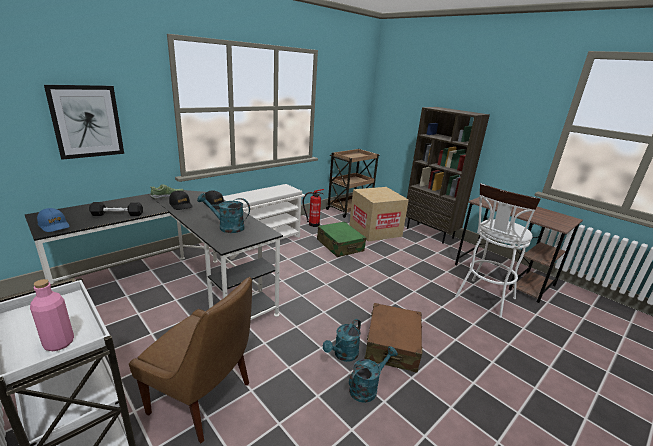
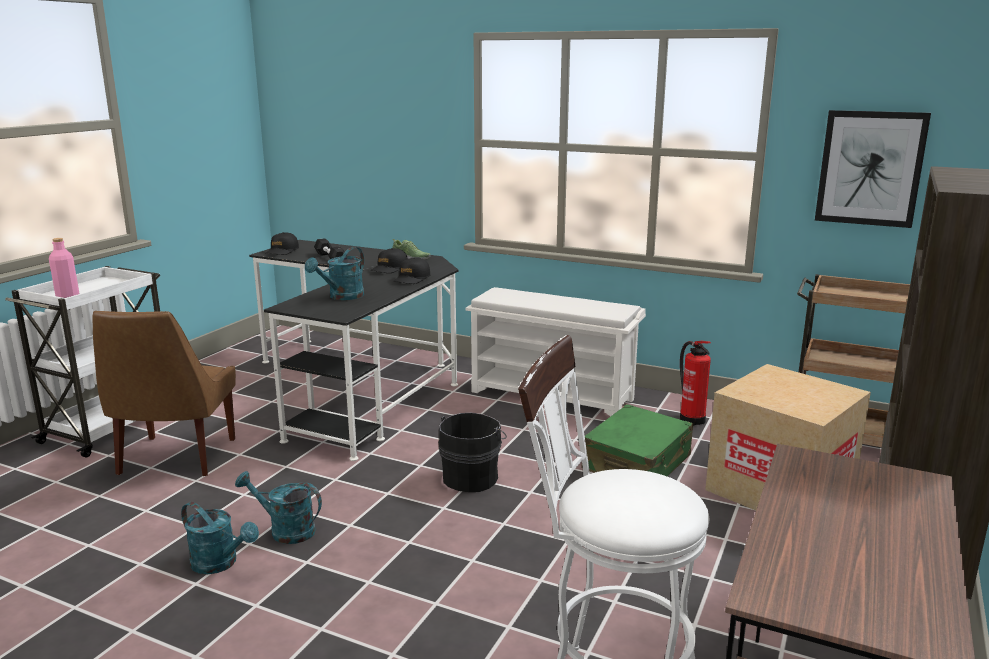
camera: 70 degrees right, 5 degrees down
(54, 225) = (282, 251): blue cap -> black cap
(87, 121) = (377, 148): picture -> picture (870, 168)
(227, 227) = (342, 297): turquoise watering can -> turquoise watering can turned 135 degrees counterclockwise
(324, 284) = (472, 477): none -> black bucket
(392, 345) = (333, 574): brown suitcase -> none

